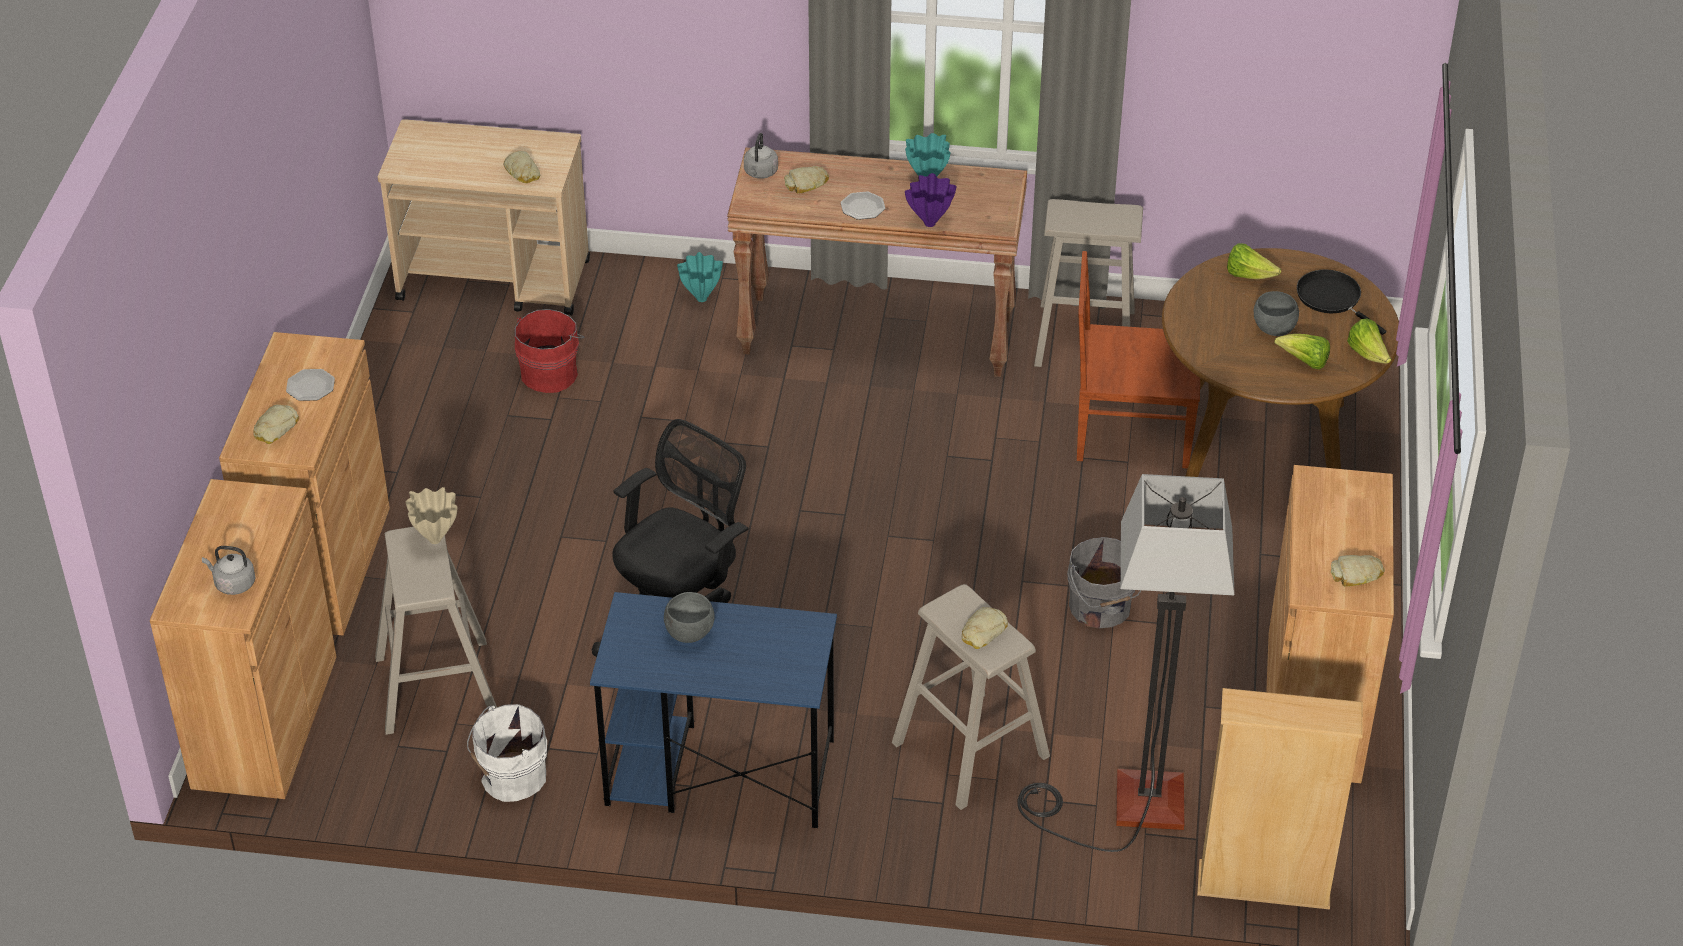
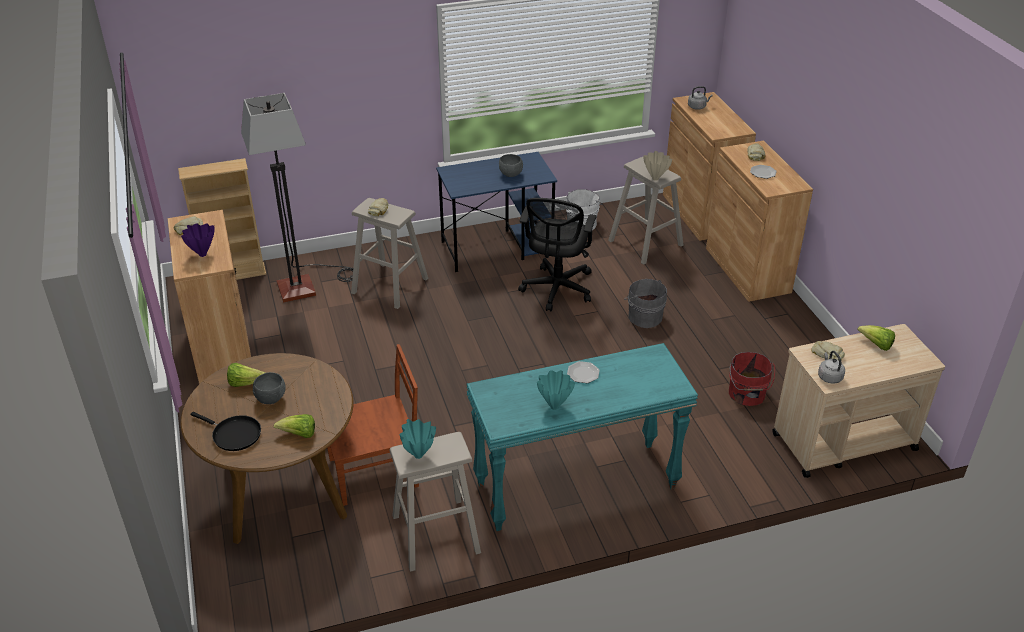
camera: 155 degrees right, 5 degrees down
(701, 298) = (708, 474): turquoise vase -> turquoise vase (419, 456)
(760, 173) = (669, 377): grey kettle -> grey kettle (829, 376)
(807, 183) = (633, 379): bread -> none
(878, 335) = (576, 487): brown console table -> turquoise console table
(931, 223) = (530, 376): purple vase -> purple vase (202, 255)
(1100, 608) = (352, 363): grey bucket -> grey bucket (644, 316)
(1368, 354) = (202, 401): lettuce -> lettuce (876, 345)

